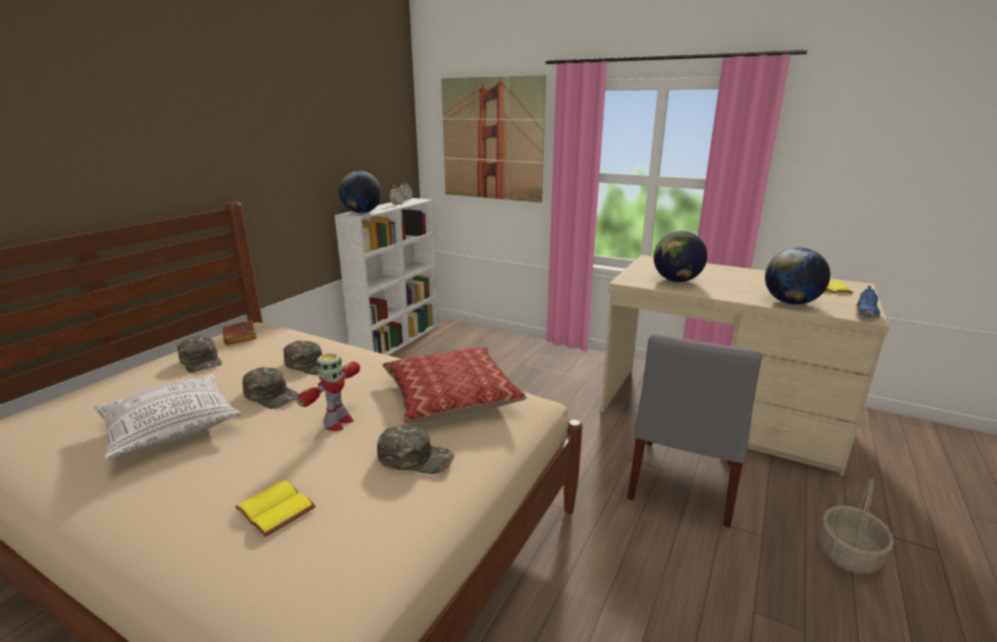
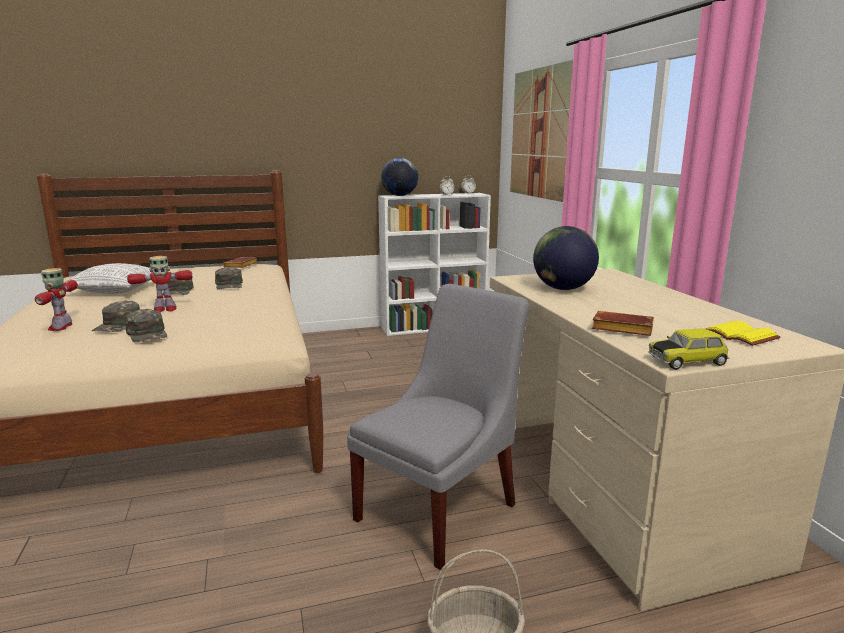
camera: 45 degrees right, 5 degrees down
(201, 361) = (196, 270): green cap -> green cap (118, 324)
(278, 508) = (61, 327): yellow book -> toy robot
(451, 396) = (242, 319): pillow -> none
(681, 483) = (441, 508): grey chair -> grey chair turned 150 degrees clockwise
(790, 303) = (620, 329): globe -> brown book
(866, 313) = (687, 361): blue shoe -> toy car

